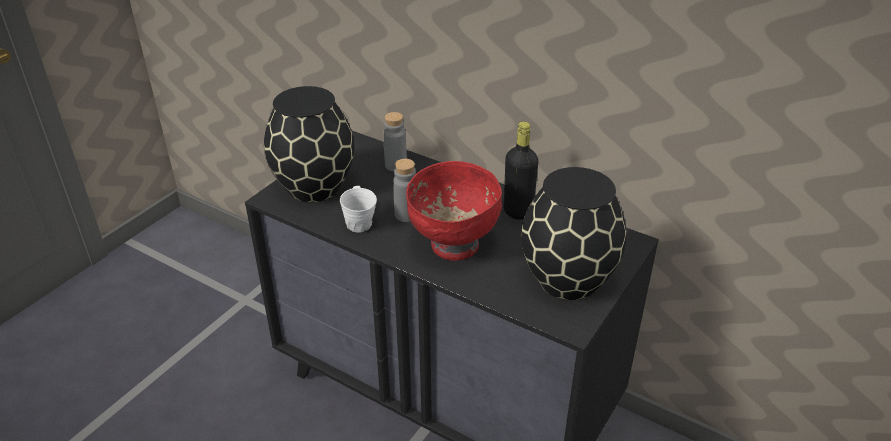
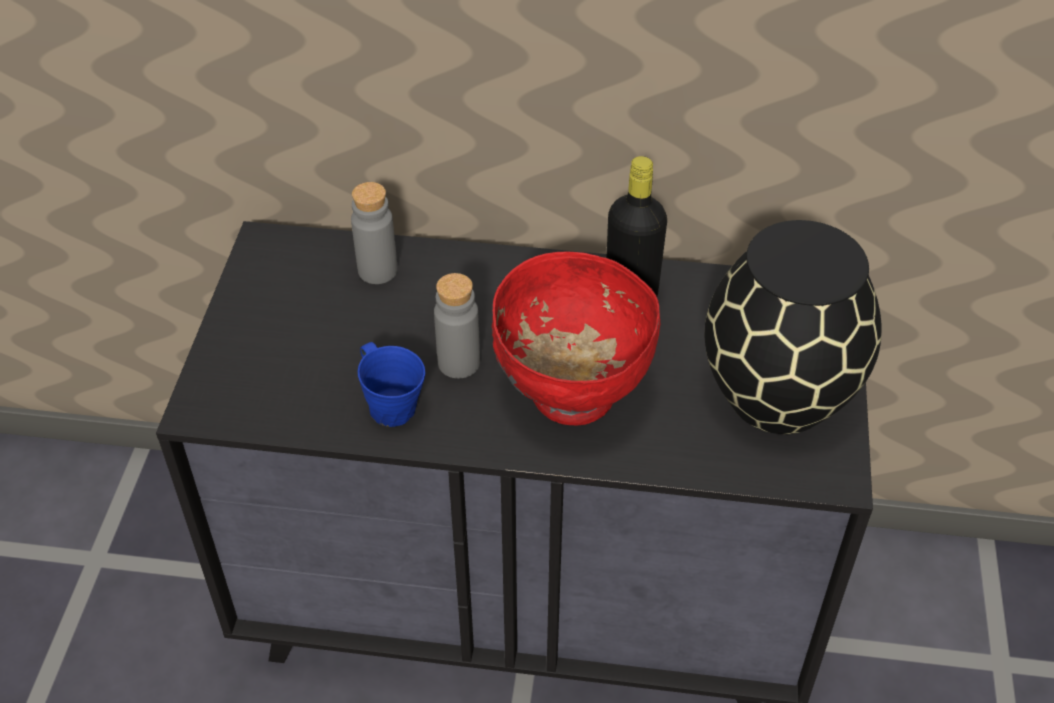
camera: 25 degrees left, 10 degrees up
(313, 187) = (261, 360): black vase -> none
(359, 223) = (392, 406): white mug -> blue mug

